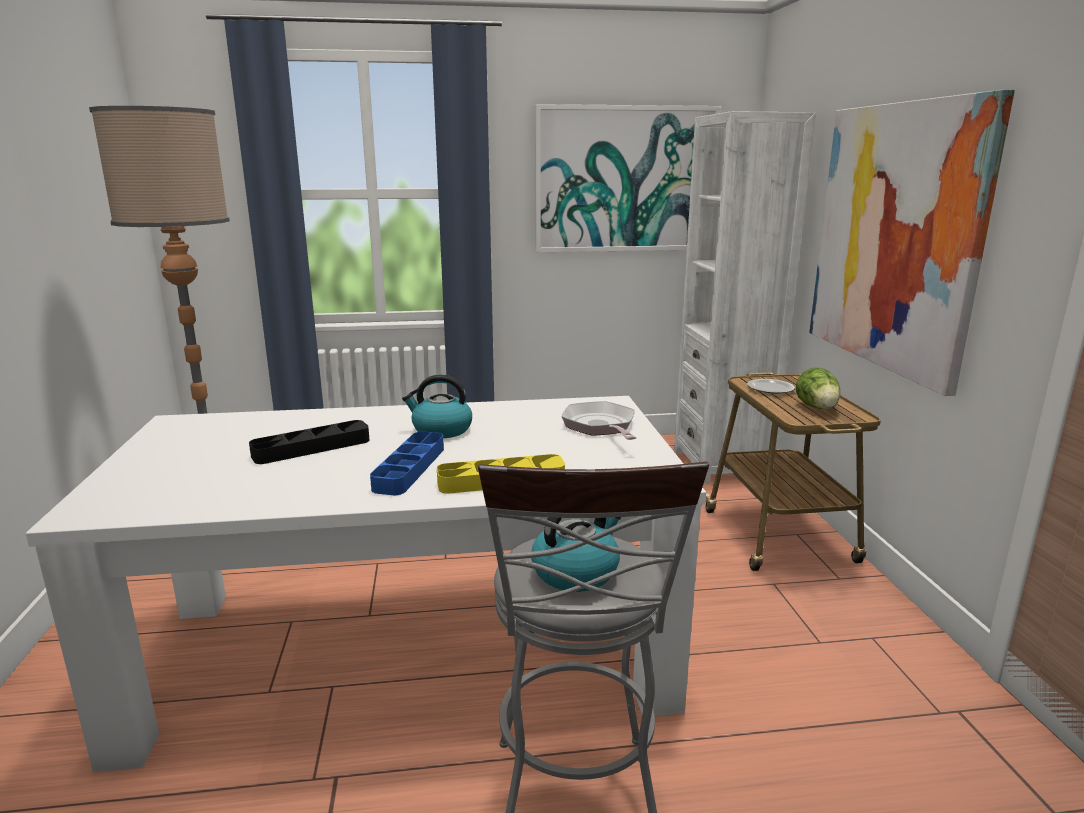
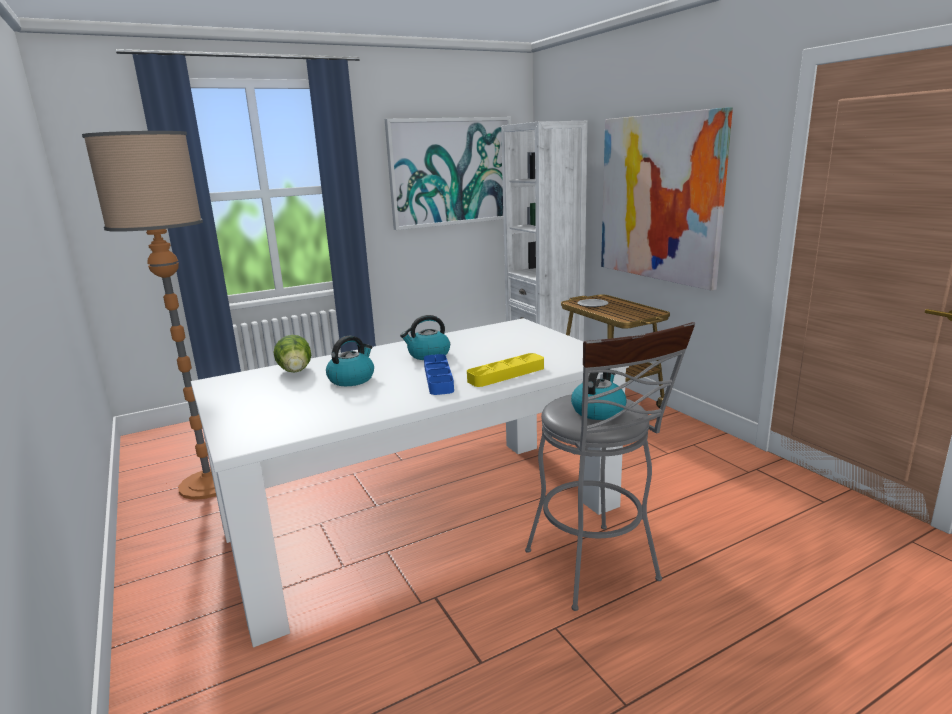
camera: 20 degrees left, 0 degrees up
(312, 448) = (352, 379): black tray -> kettle
(600, 427) = (529, 337): frying pan -> none
(818, 408) = (630, 312): lettuce -> lettuce (296, 372)

